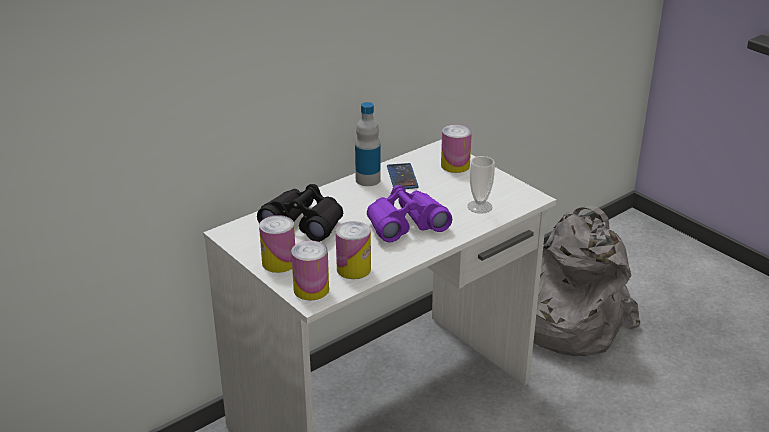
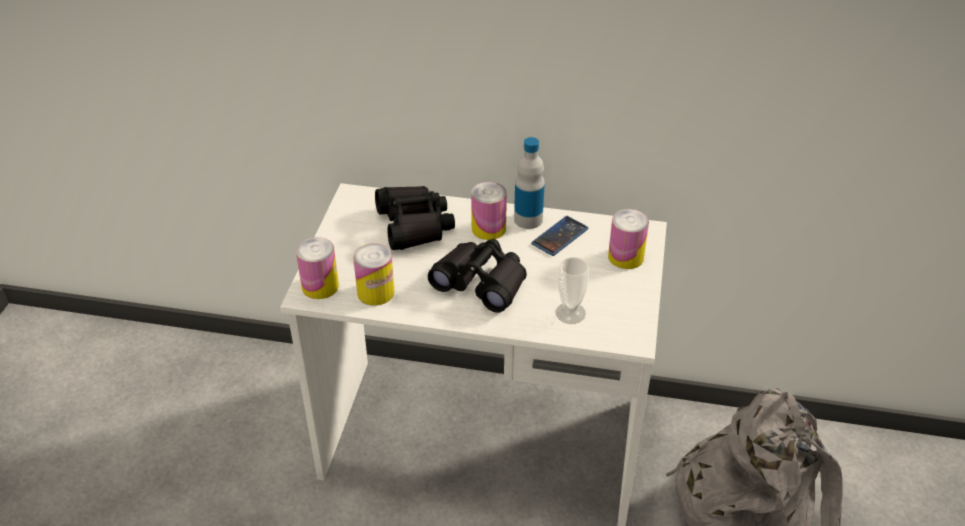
camera: 50 degrees right, 10 degrees up
(279, 262) = (340, 246): can -> can (488, 228)
(405, 224) = (482, 283): purple binoculars -> black binoculars

